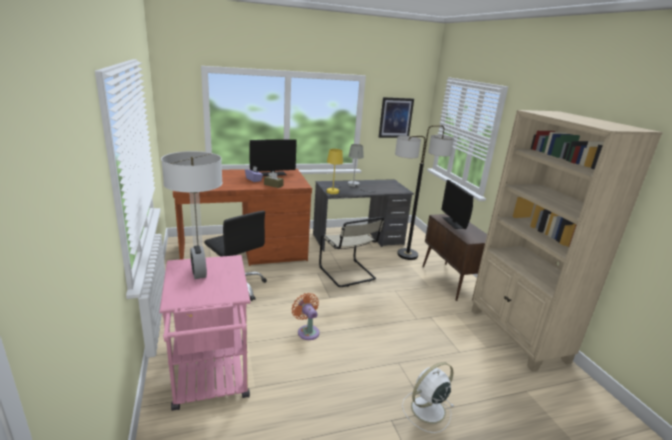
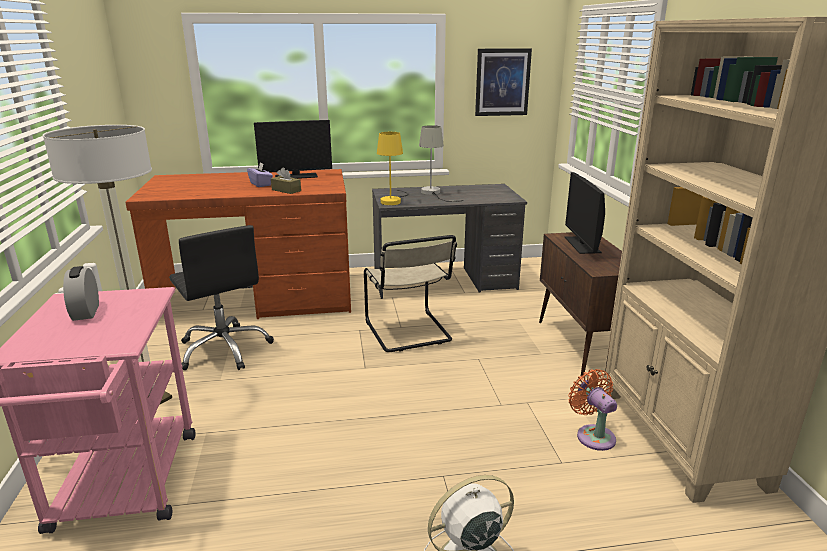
camera: 10 degrees right, 0 degrees up
(307, 331) = (308, 418): orange fan -> orange fan (593, 435)
(407, 255) = (519, 304): floor lamp -> none

